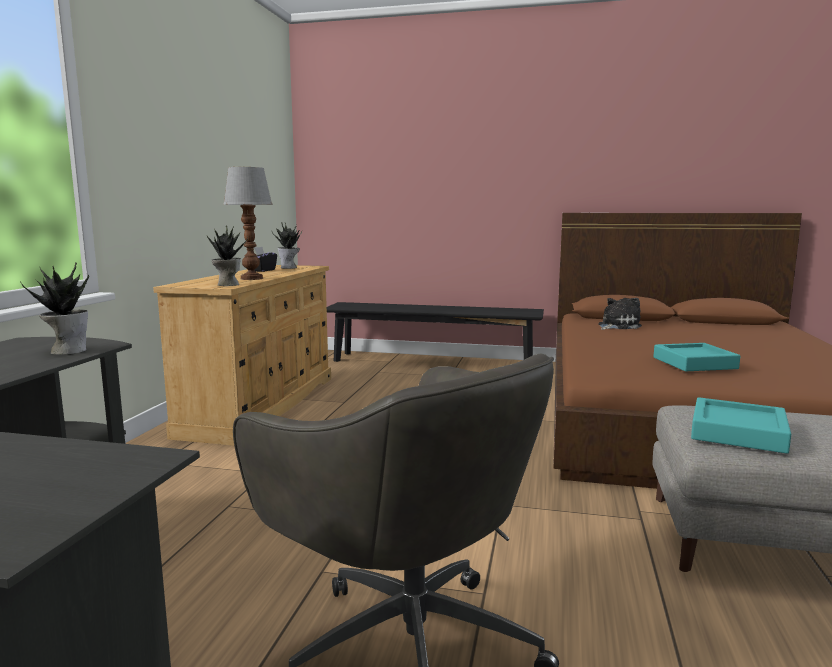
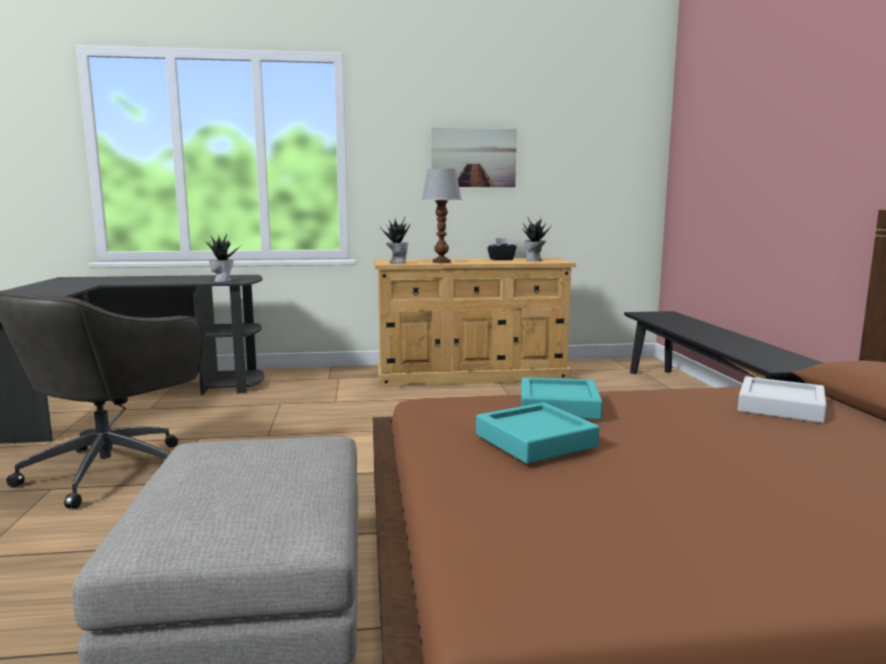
camera: 70 degrees right, 0 degrees up
(194, 154) = (473, 157): none -> picture
(617, 326) = (780, 407): plush toy -> grey tray
(738, 433) = (226, 452): turquoise tray -> turquoise tray (558, 406)

